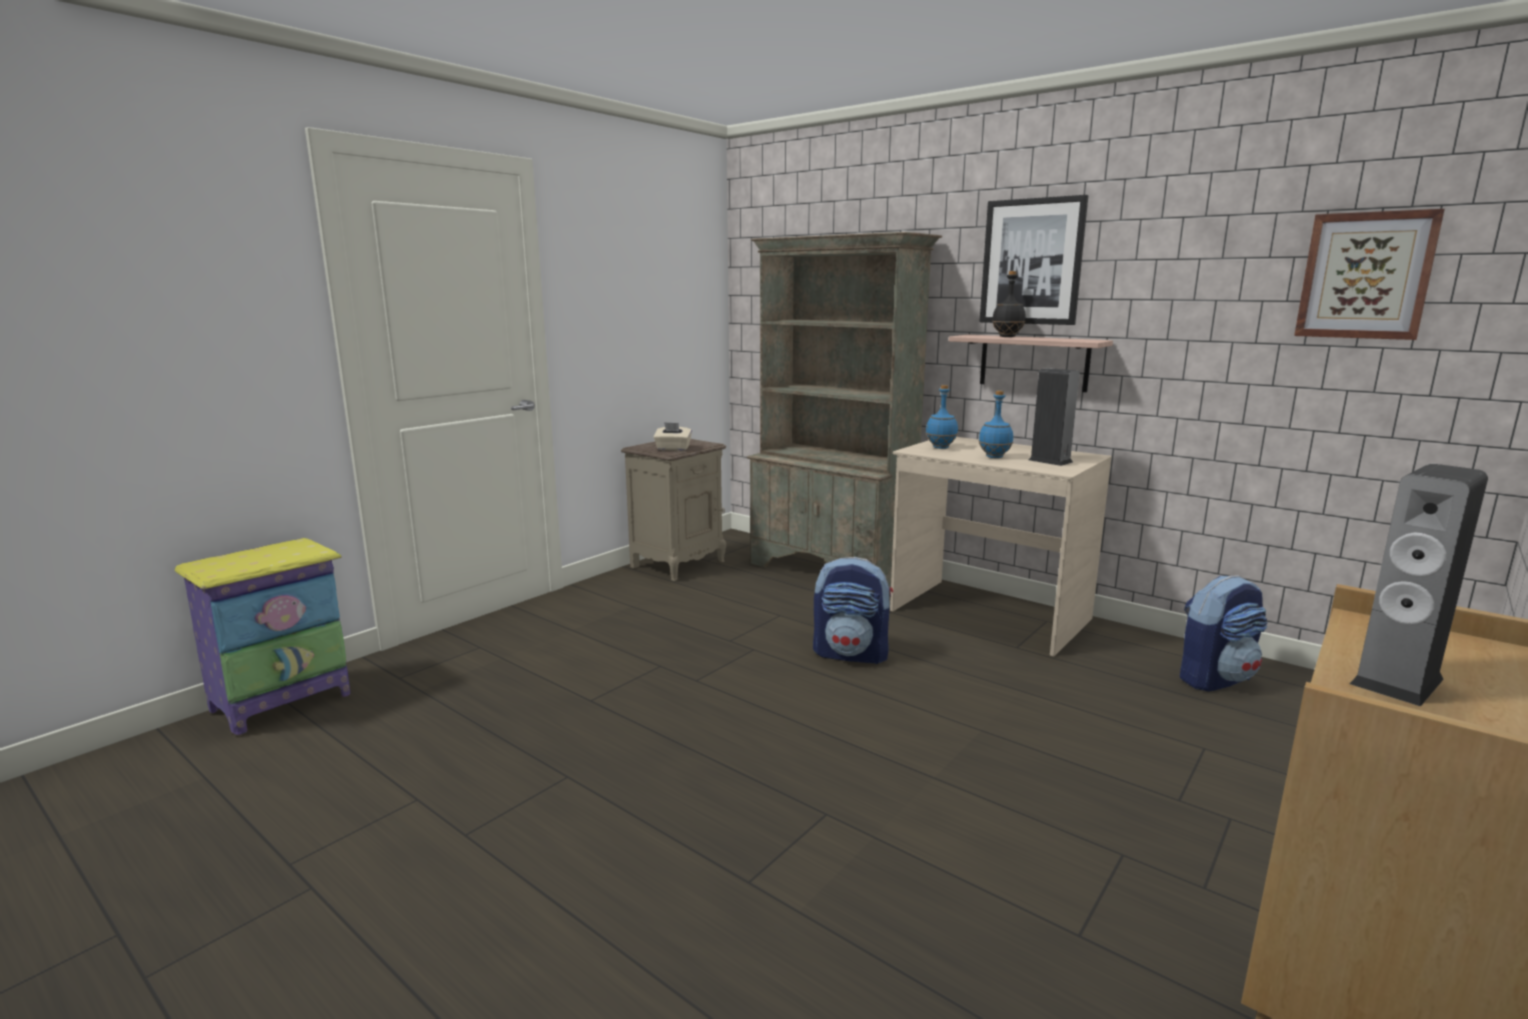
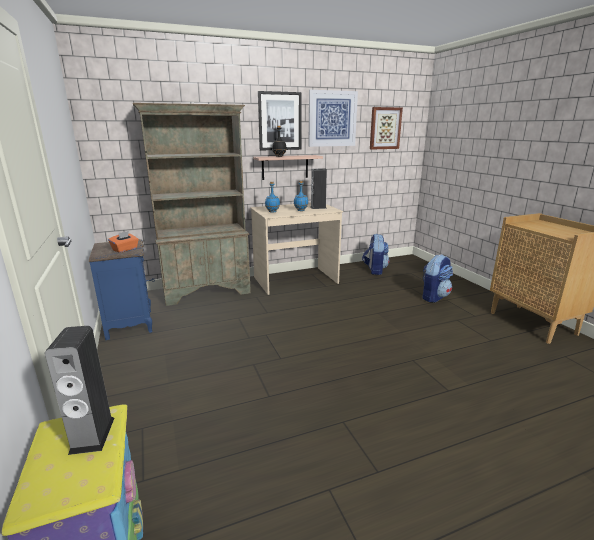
camera: 60 degrees left, 5 degrees up
(673, 449) = (125, 249): beige tissue box -> orange tissue box
(679, 564) = (131, 324): beige nightstand -> blue nightstand
(851, 654) = (297, 315): backpack -> backpack (434, 297)
(1172, 252) = (332, 119): none -> picture
(1396, 681) = (556, 232): speaker -> speaker (92, 435)

